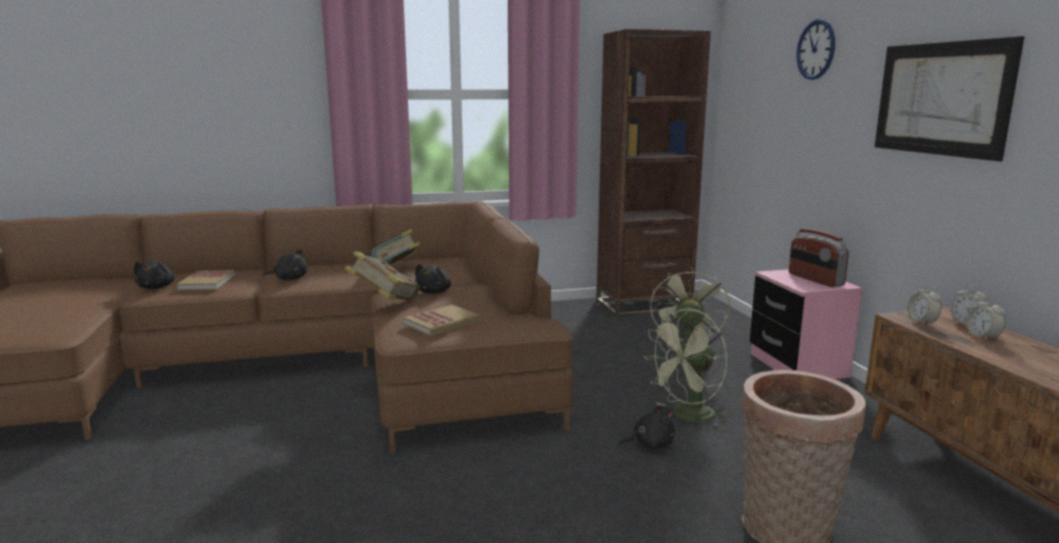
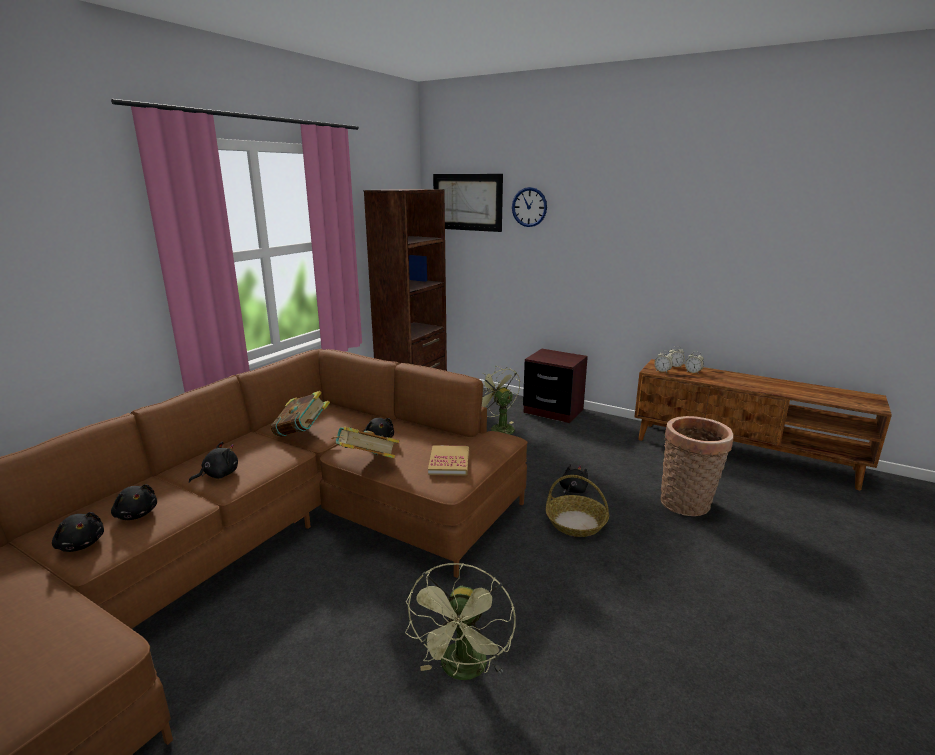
camera: 45 degrees left, 5 degrees up
(207, 283) = (136, 514): book -> black plush toy
(589, 472) = (575, 523): none -> basket
(687, 417) = (560, 465): green fan -> green fan (463, 671)
(797, 365) = (553, 411): pink nightstand -> brown nightstand
(815, 280) = (560, 356): radio -> none
(941, 99) = (635, 244): picture -> picture (467, 202)

